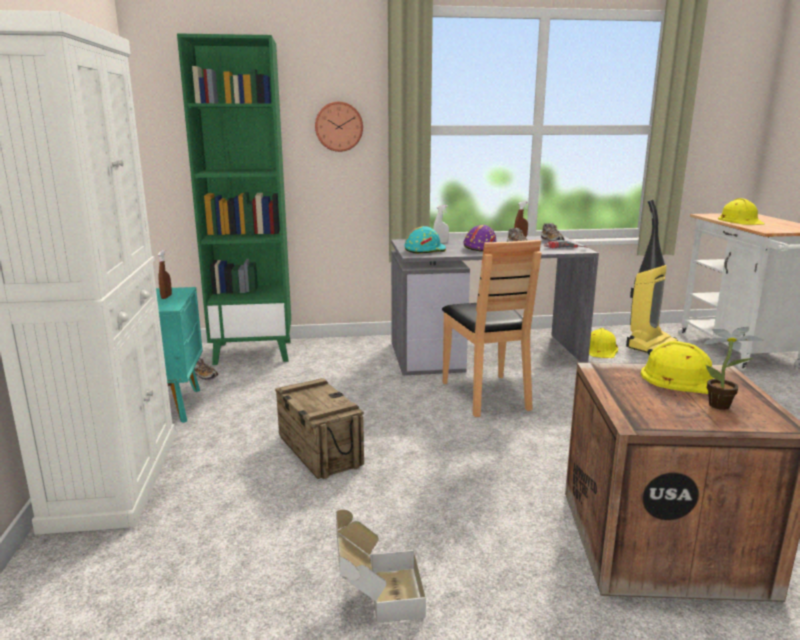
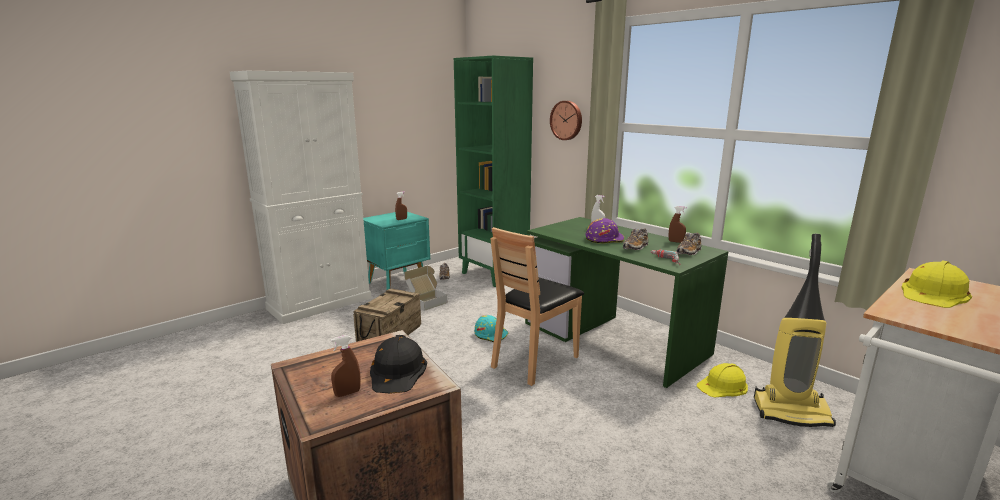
camera: 55 degrees right, 0 degrees up
(377, 596) = (255, 401): cardboard box -> cardboard box (425, 301)
(425, 250) = (562, 229): turquoise hard hat -> turquoise hard hat (491, 335)
(485, 353) = (615, 338): grey desk -> green desk
(683, 379) = (398, 371): yellow hard hat -> black hard hat
(723, 406) = (347, 393): potted plant -> brown spray bottle

